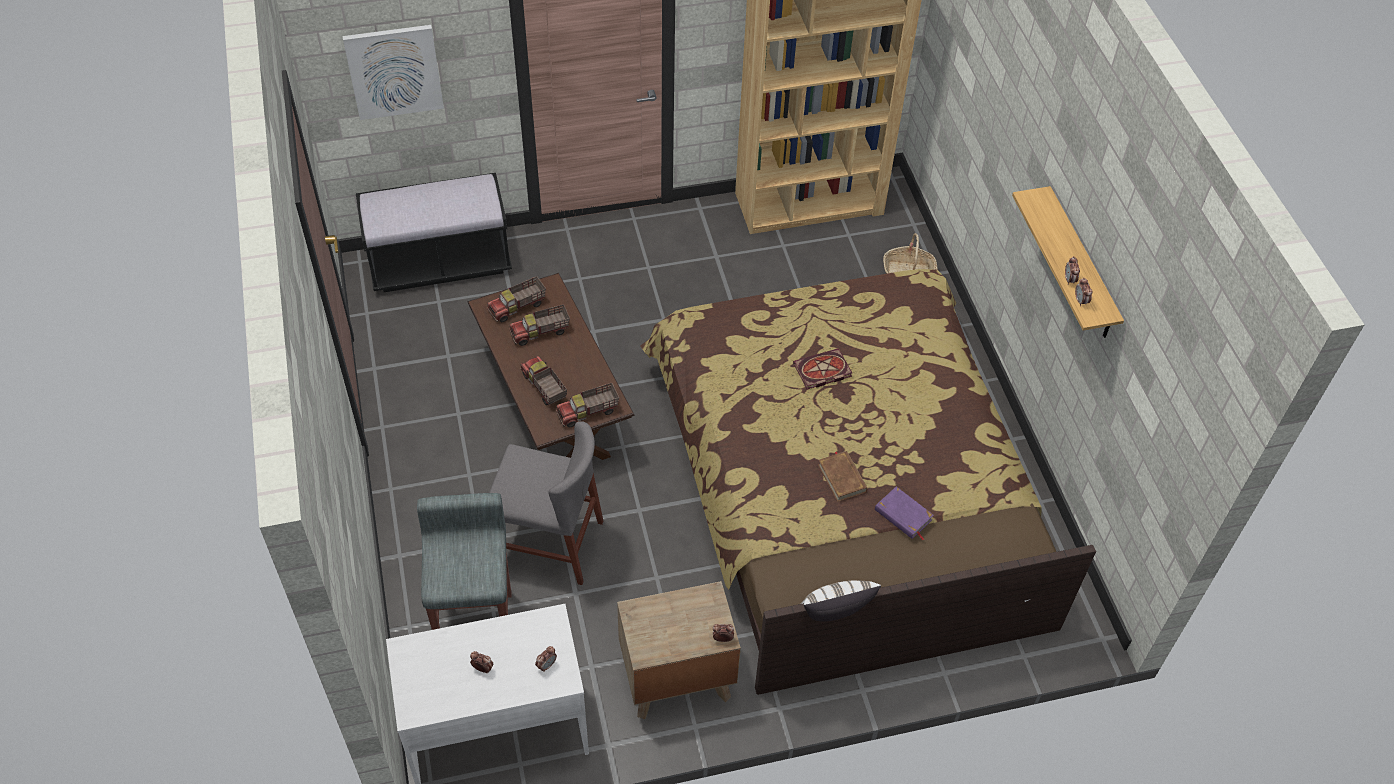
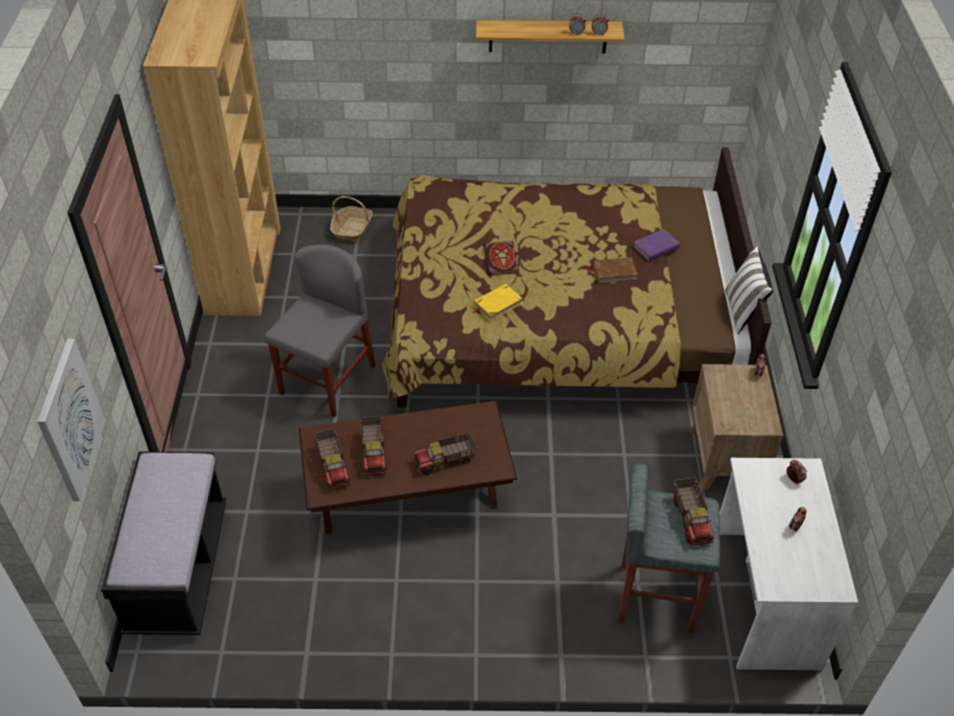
camera: 75 degrees left, 5 degrees down
(549, 543) = (572, 526): grey chair -> grey chair (327, 380)
(588, 412) = (486, 432): toy truck -> toy truck (691, 519)
(750, 379) = (497, 304): none -> yellow book

